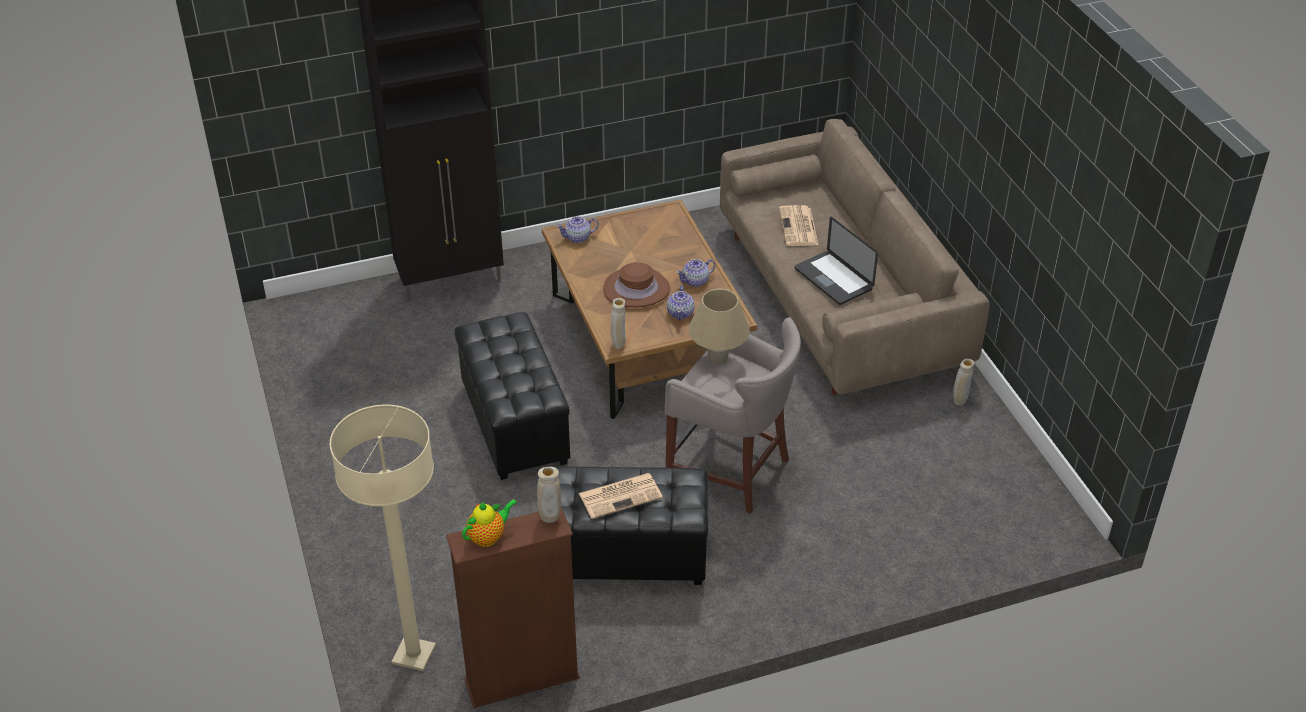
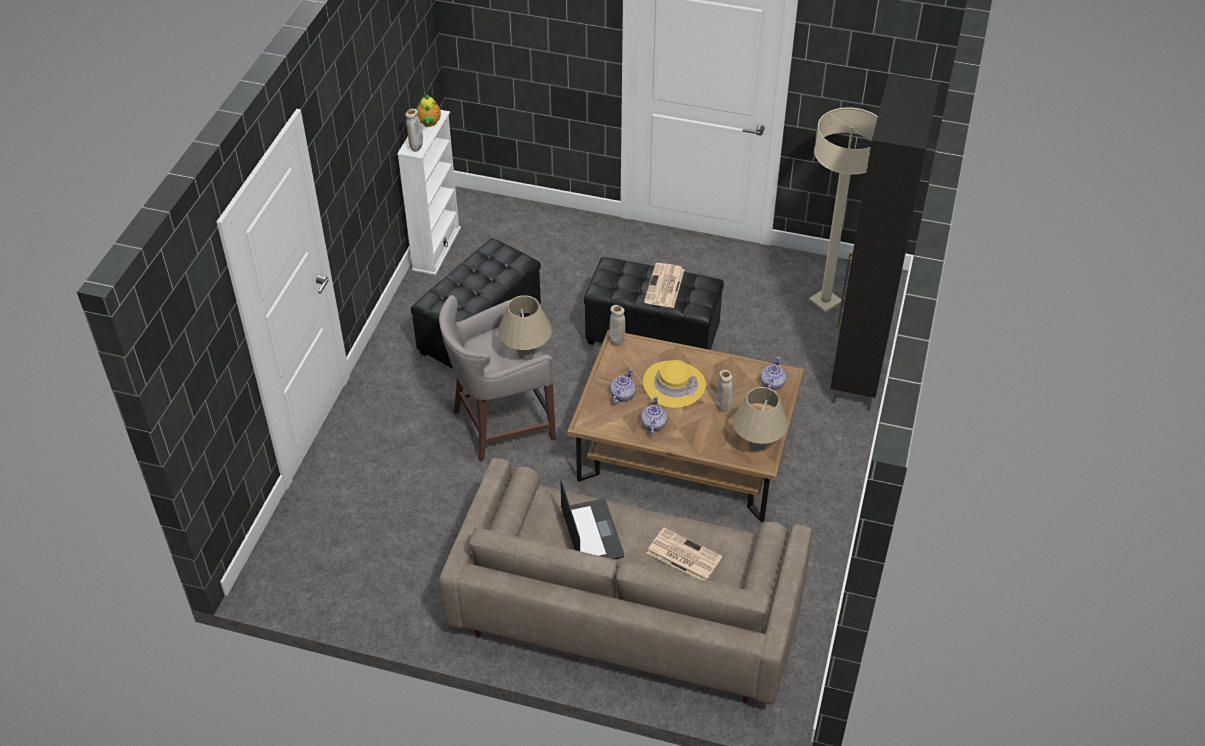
camera: 125 degrees right, 5 degrees up
(414, 655) = (498, 216): beige floor lamp -> beige floor lamp (825, 301)
(522, 679) = (436, 249): brown bookcase -> white bookcase
(621, 495) = (475, 279): newspaper -> newspaper (664, 286)
(636, 289) = (673, 385): brown hat -> yellow hat
(657, 219) = (757, 445): none -> beige table lamp
(680, 313) = (622, 395): teapot -> teapot turned 75 degrees clockwise
(833, 279) = (592, 533): laptop -> laptop turned 75 degrees clockwise
(959, 402) = (434, 608): beige vase -> beige vase (723, 408)

